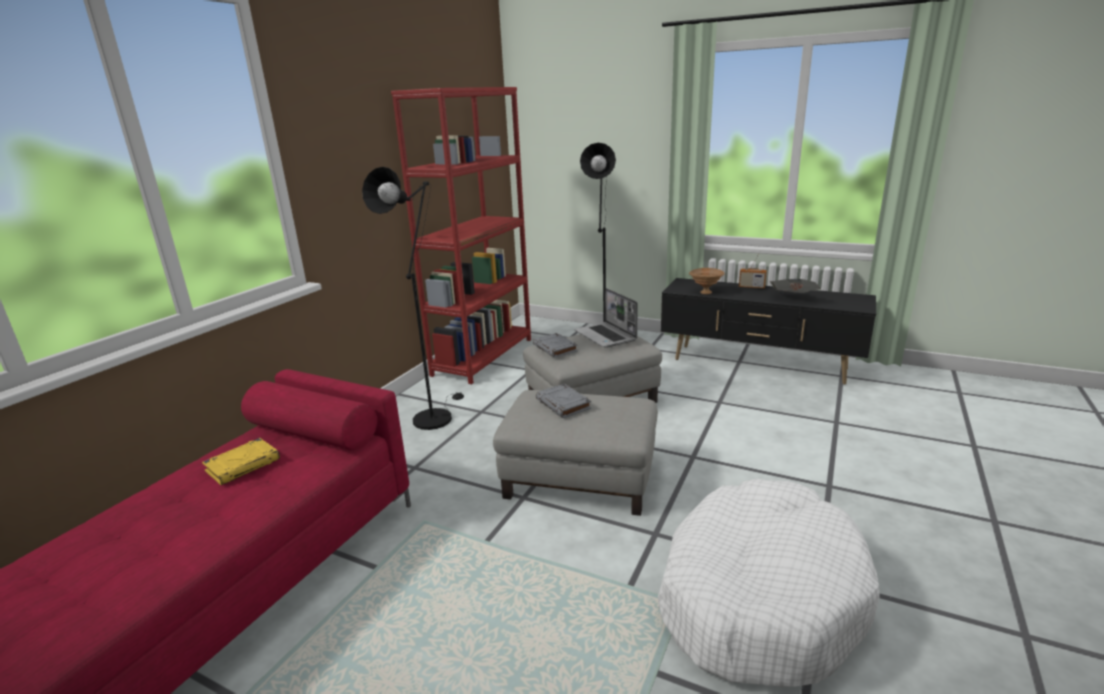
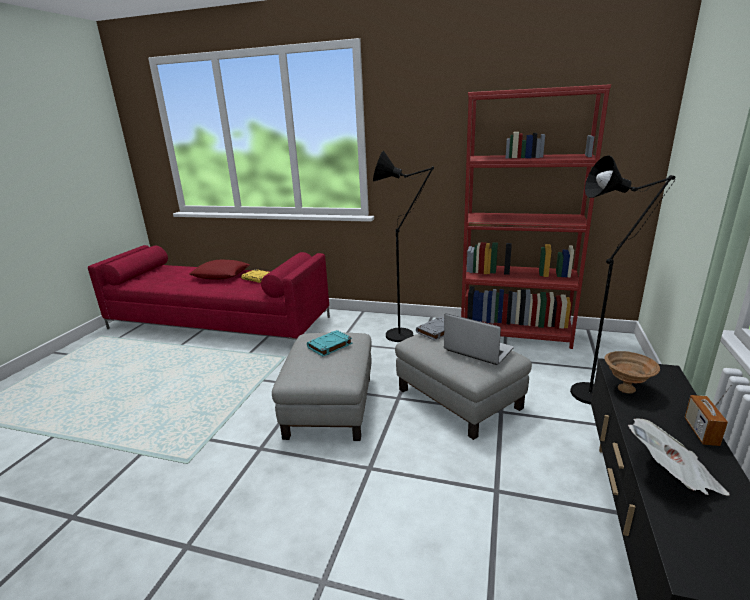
camera: 80 degrees right, 0 degrees up
(134, 524) = (221, 274): none -> red pillow
(564, 404) = (329, 346): grey book -> turquoise book
(606, 336) = (477, 350): laptop -> laptop turned 75 degrees clockwise
(759, 596) = (180, 504): white dog bed -> none

